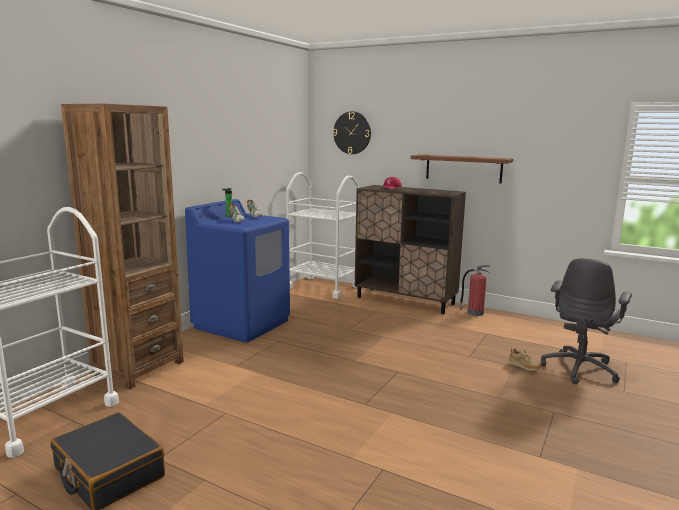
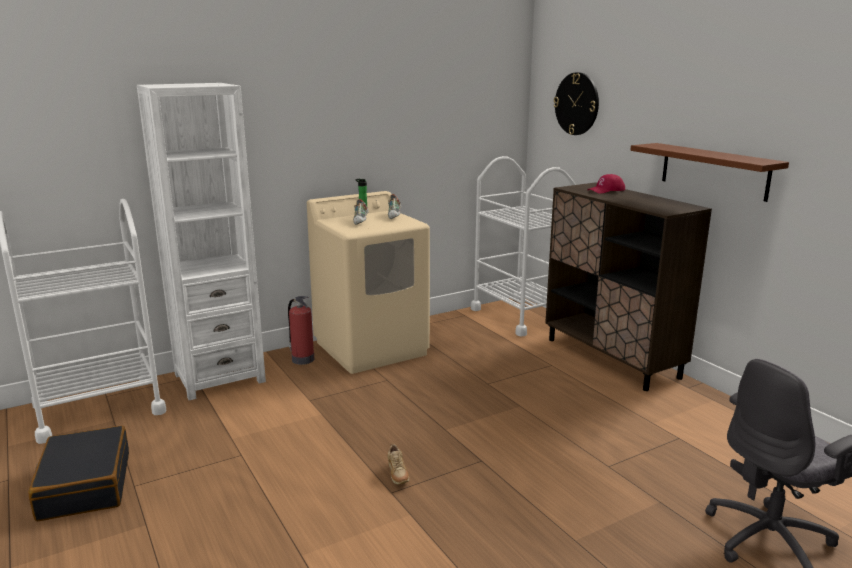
camera: 30 degrees right, 5 degrees up
(138, 368) = (219, 378): brown bookcase -> white bookcase
(242, 324) = (371, 348): blue washing machine -> beige washing machine
(474, 312) = (698, 399): fire extinguisher -> fire extinguisher (302, 359)
(524, 367) = (674, 508): beige shoe -> beige shoe (397, 476)

